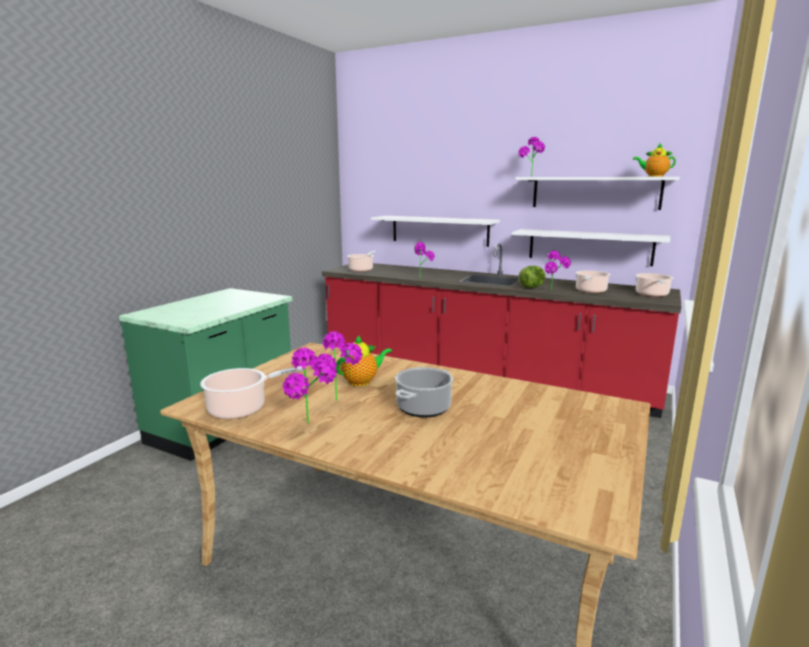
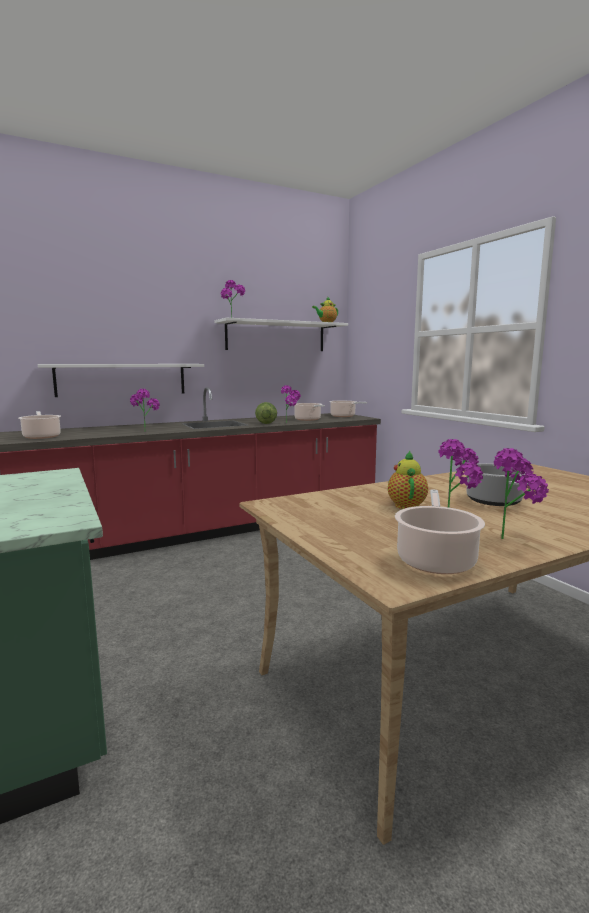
camera: 55 degrees left, 5 degrees down
(589, 247) = (276, 385): white shelf -> none

